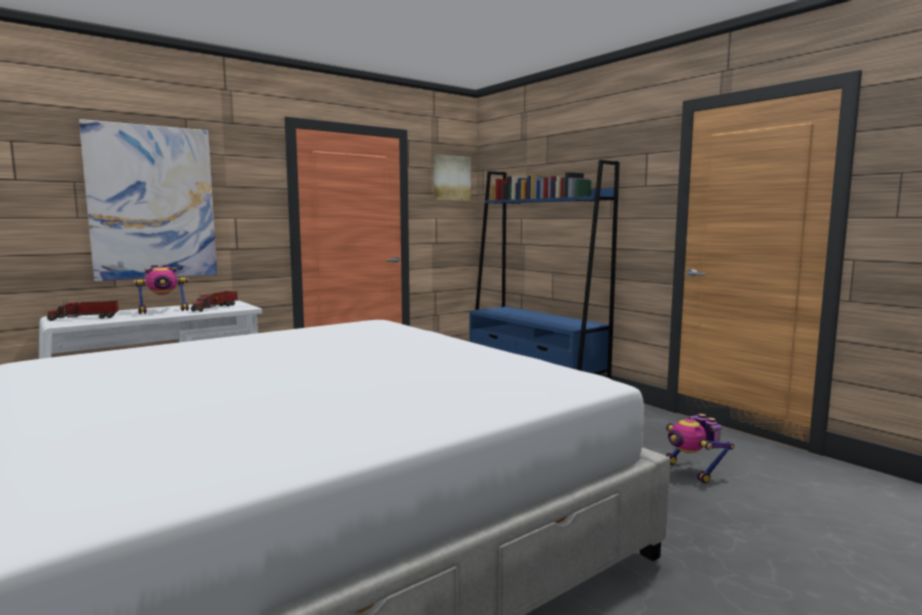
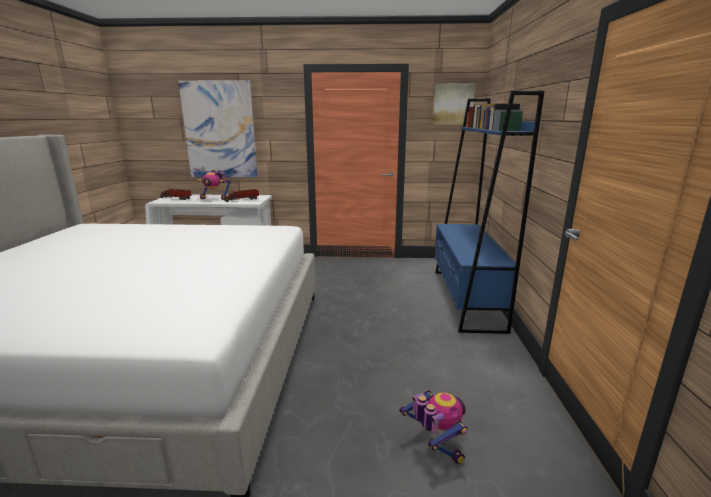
camera: 40 degrees right, 10 degrees up
(692, 471) = (434, 446): toy robot -> toy robot turned 135 degrees clockwise

